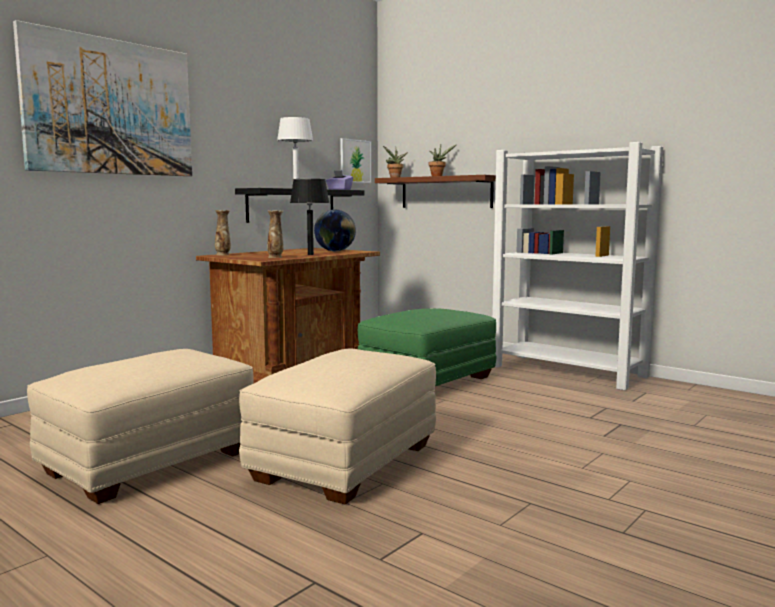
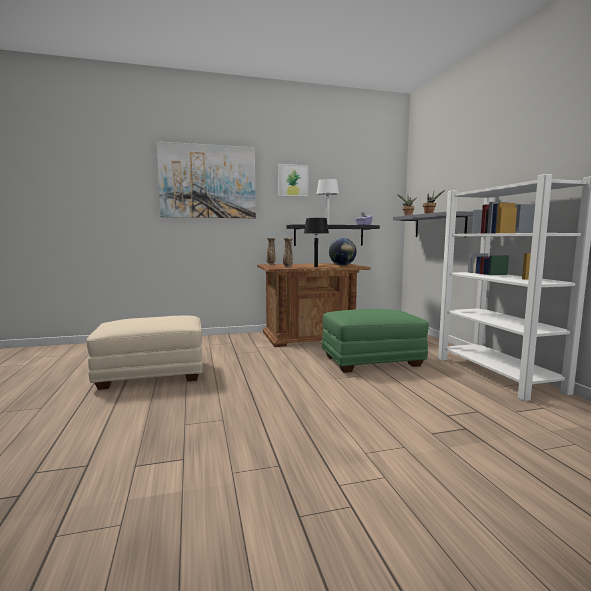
camera: 35 degrees right, 0 degrees up
(345, 462) = (229, 400): beige ottoman -> none
(355, 161) = (384, 205): picture -> picture (293, 180)
(446, 192) = (439, 225): brown shelf -> grey shelf

